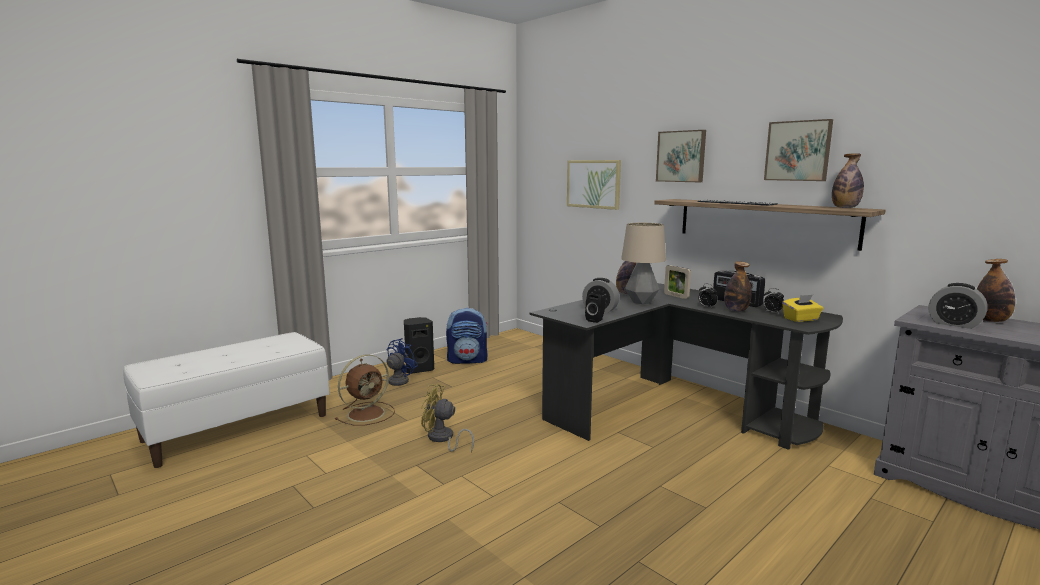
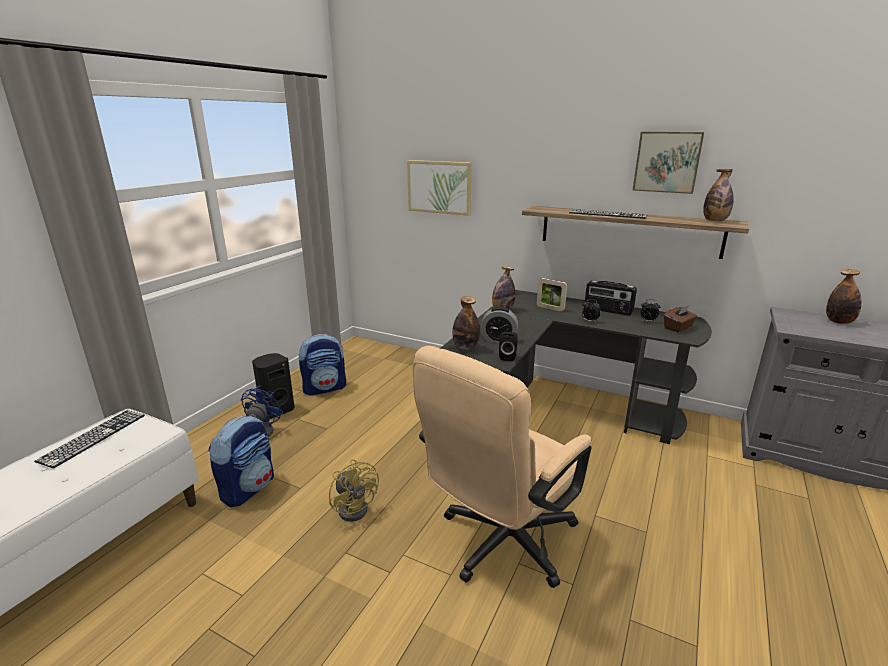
camera: 20 degrees left, 10 degrees up
(263, 343) = (93, 437): none -> keyboard
(367, 413) = (248, 488): brown fan -> backpack
(442, 439) = (355, 507): yellow fan -> yellow fan turned 120 degrees counterclockwise
(550, 486) = (500, 545): none -> beige office chair
(641, 302) = (526, 321): table lamp -> none
(681, 156) = (542, 162): picture -> none
(736, 310) = (617, 322): bottle -> bottle (465, 347)
(801, 319) = (678, 328): yellow tissue box -> brown tissue box
(954, 324) = (822, 331): alarm clock -> none

